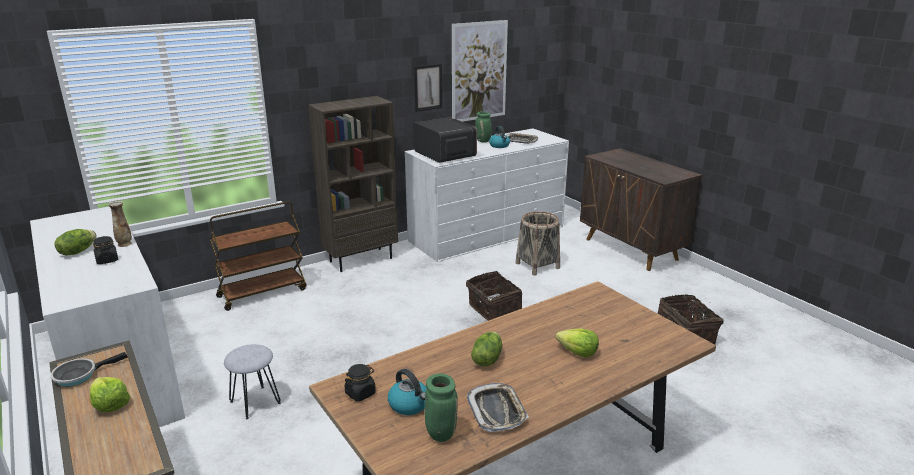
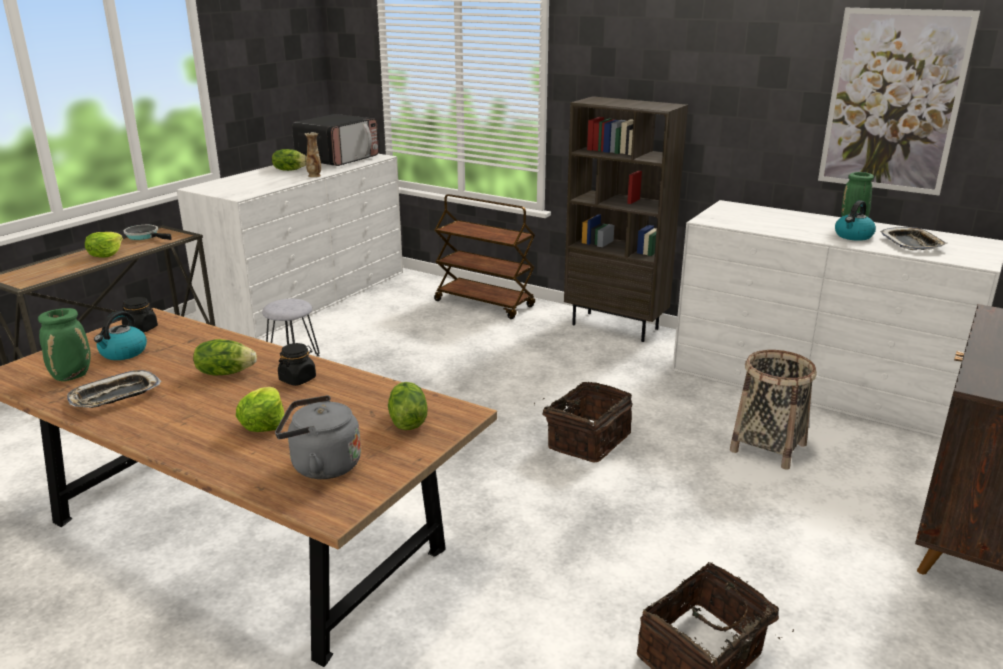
camera: 65 degrees right, 0 degrees up
(107, 260) = (279, 179): black jar -> black jar (297, 379)
(428, 87) = (781, 110): picture -> none
(444, 155) = (743, 217): microwave -> microwave (338, 159)
(598, 306) = (407, 421): none -> lettuce
(640, 339) = (321, 466): none -> grey kettle

